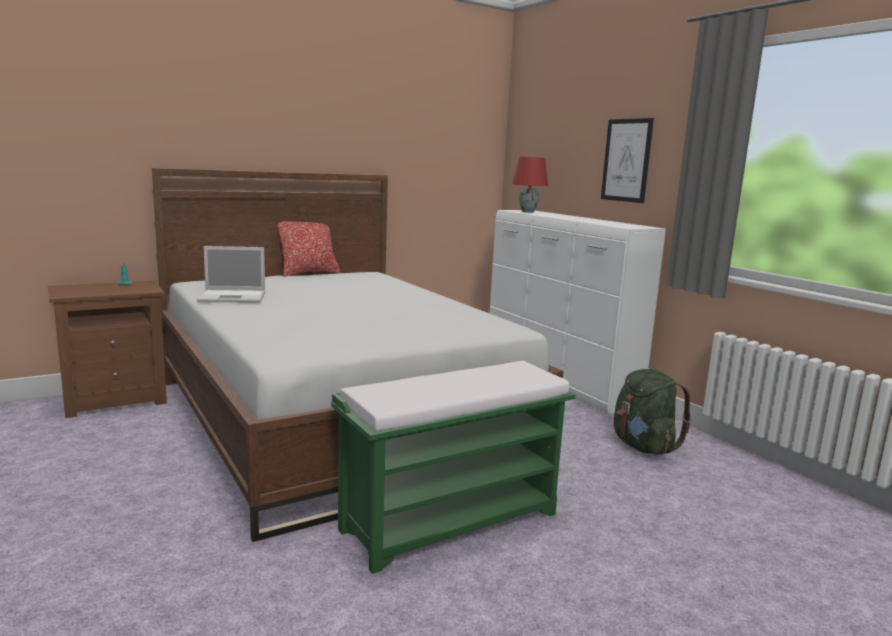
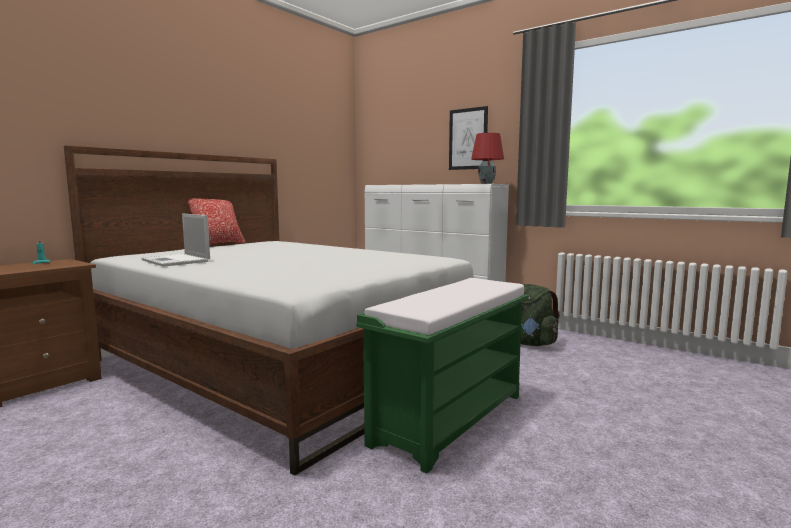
camera: 20 degrees left, 5 degrees down
(234, 297) = (176, 261): laptop -> laptop turned 75 degrees clockwise
(527, 212) = (391, 184): red table lamp -> red table lamp (487, 183)

